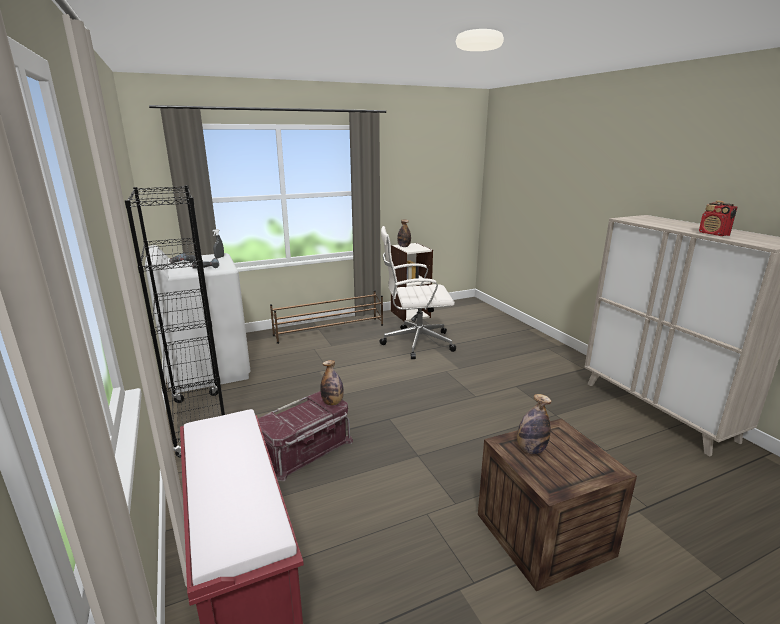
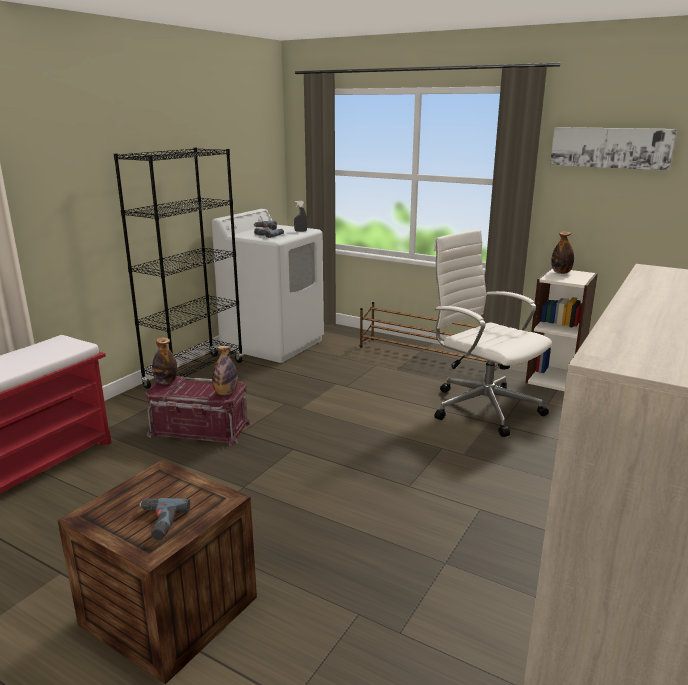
camera: 55 degrees right, 0 degrees up
(413, 164) = (610, 147): none -> picture
(531, 449) = (159, 489): bottle -> bottle (166, 382)
(577, 459) = (158, 522): none -> power drill
(714, 234) = (638, 321): radio -> none

